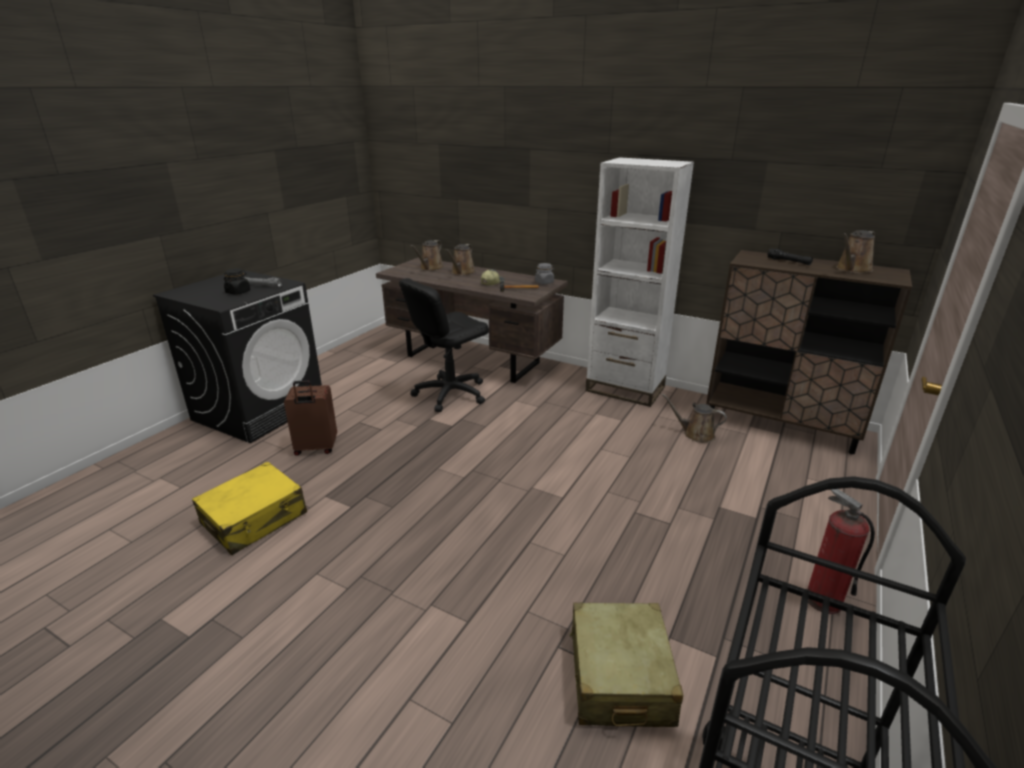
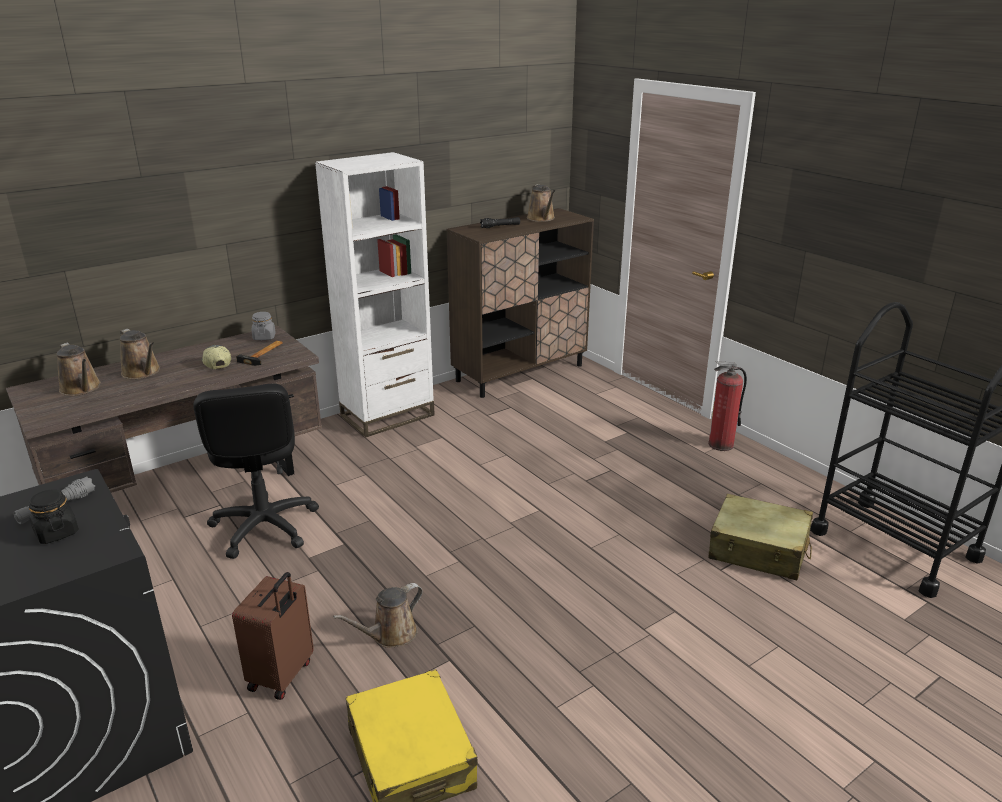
camera: 65 degrees left, 0 degrees up
(695, 434) = (500, 412): brown watering can -> brown watering can (390, 635)

